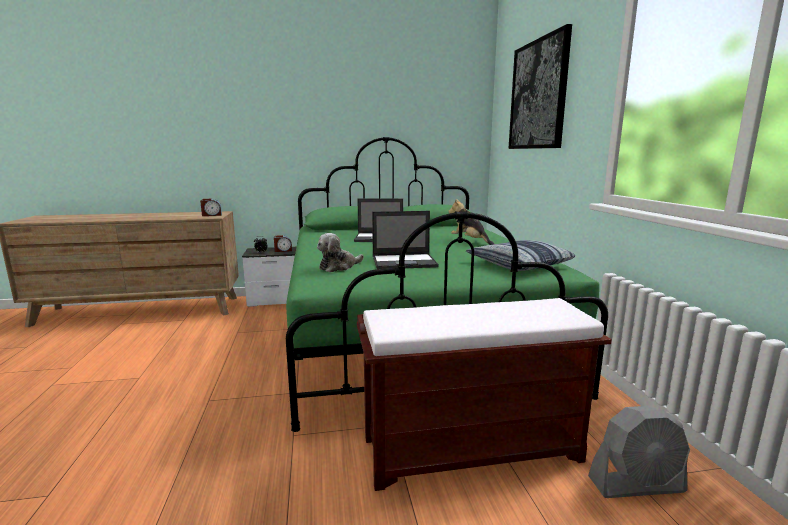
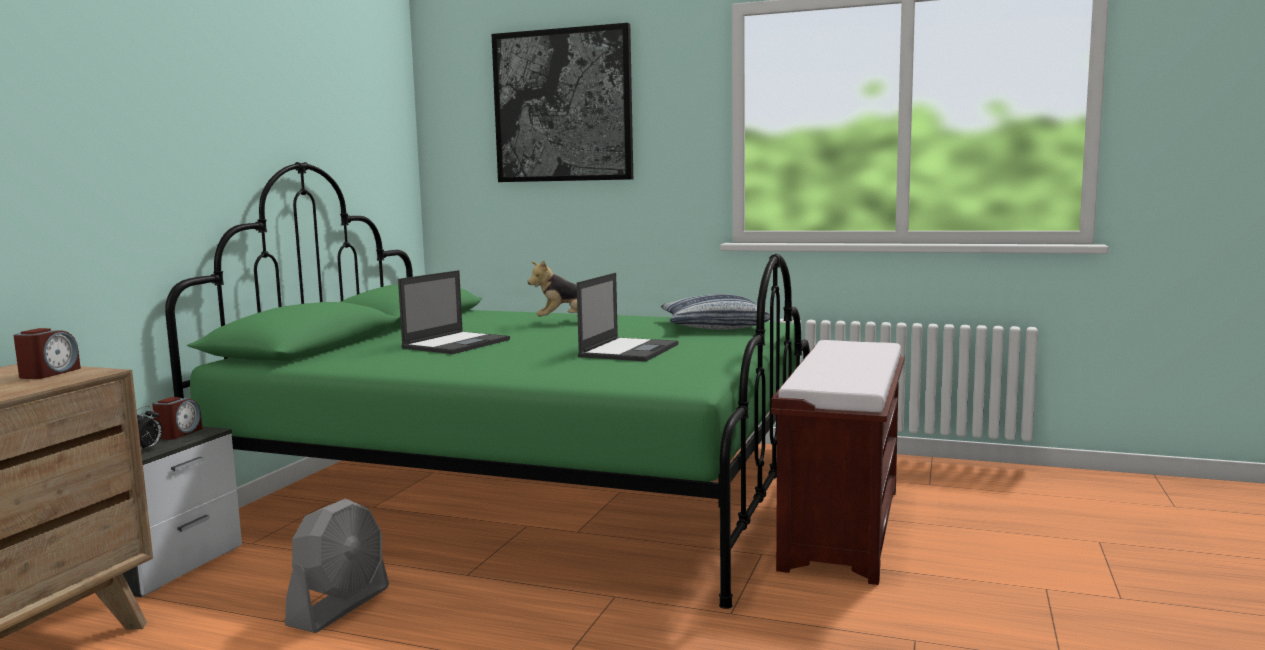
camera: 60 degrees left, 5 degrees down
(339, 267) = (604, 372): plush toy -> none
(636, 485) = (935, 486): grey fan -> grey fan (340, 606)

